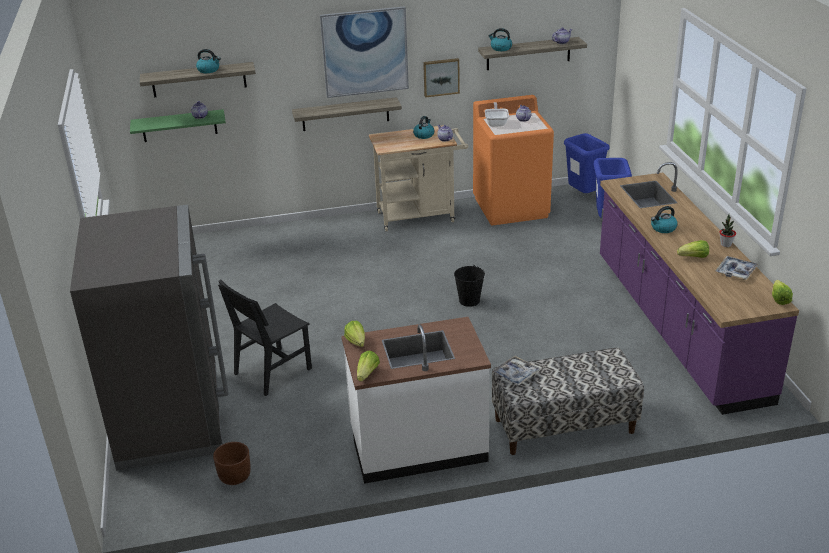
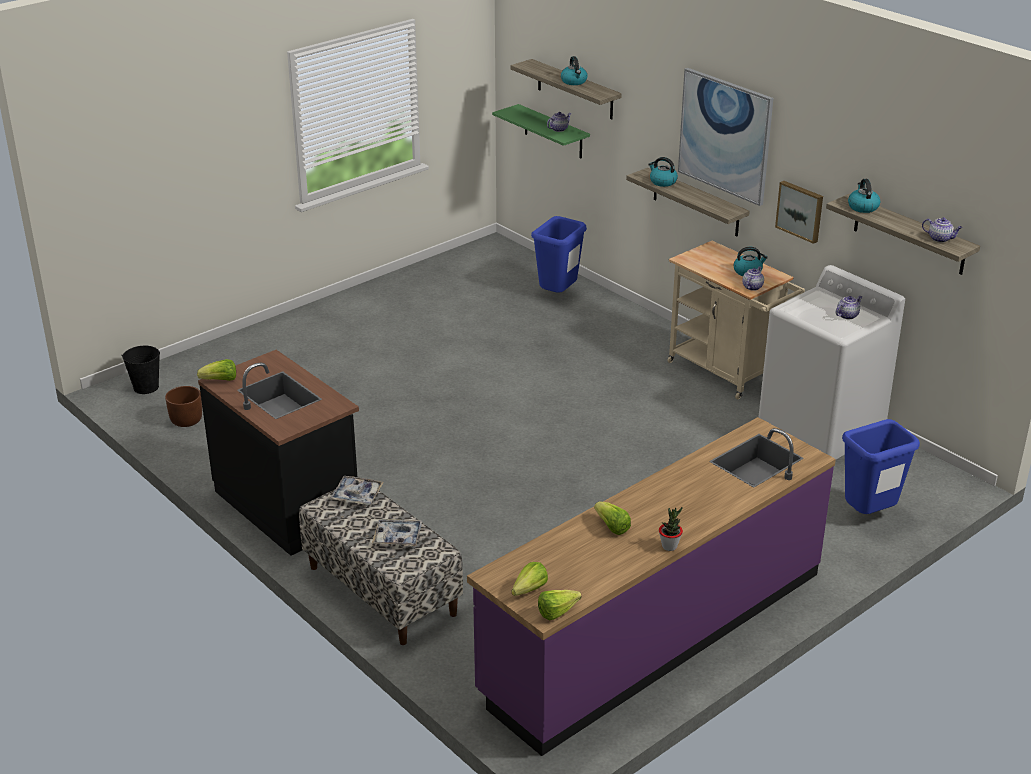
camera: 60 degrees right, 0 degrees up
(170, 418) = (246, 360): grey fridge -> none
(272, 371) = (350, 385): black chair -> none
(357, 344) = (266, 361): lettuce -> lettuce (526, 591)
(418, 446) = (288, 505): white counter -> black counter
(469, 300) = (574, 460): black bucket -> black bucket (146, 387)
(496, 123) = (814, 301): frying pan -> none
(511, 207) = (821, 430): orange washing machine -> white washing machine
(583, 196) = (918, 477): blue trash can -> blue trash can (557, 296)
(663, 228) = (668, 489): kettle -> kettle (662, 182)
(736, 271) = (602, 566): tray -> tray (397, 537)

